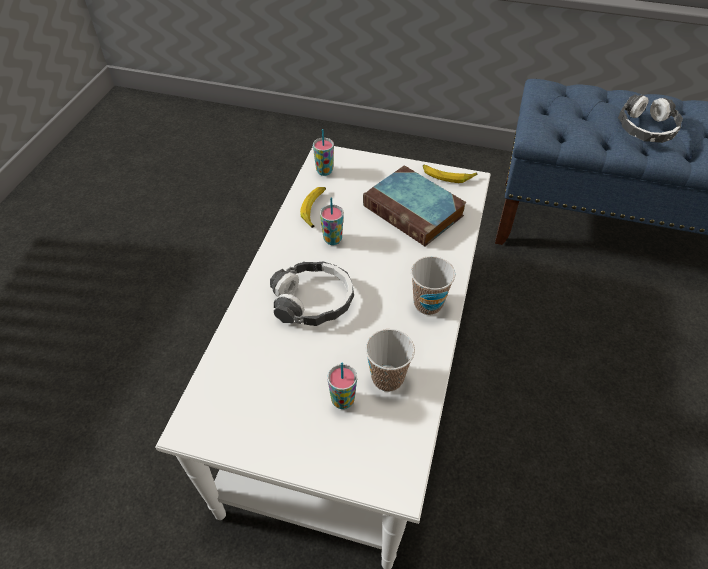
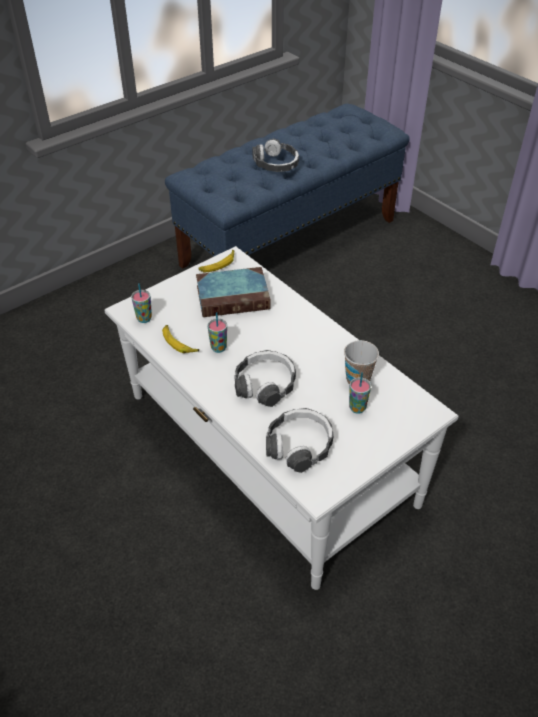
camera: 55 degrees left, 5 degrees down
(248, 375) = (299, 445): none -> headphones
(428, 304) = (318, 333): cup -> none

